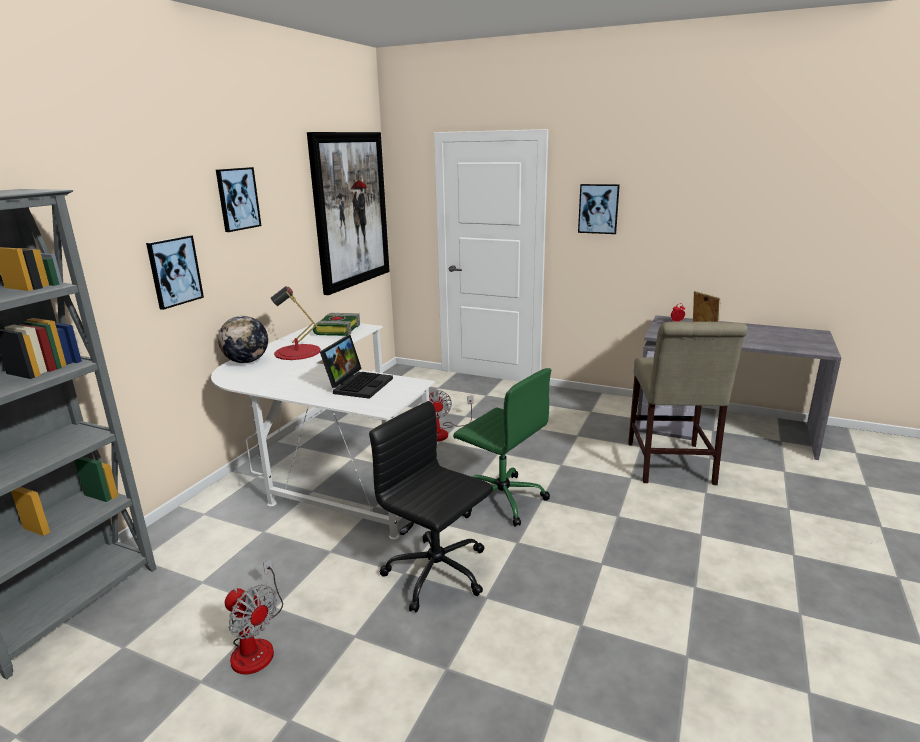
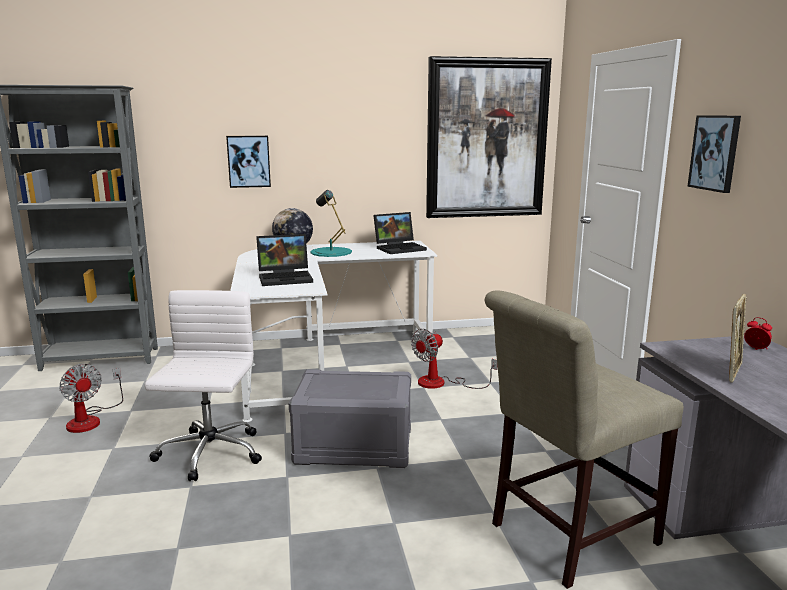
camera: 55 degrees right, 5 degrees down
(237, 199) = (326, 112): picture -> none
(257, 644) = (90, 419): fan -> fan turned 45 degrees counterclockwise
(297, 352) = (331, 252): red table lamp -> turquoise table lamp
(337, 330) = (400, 248): book -> laptop
(438, 574) = (209, 454): black office chair -> white office chair
(501, 499) = (353, 447): green office chair -> grey storage box

